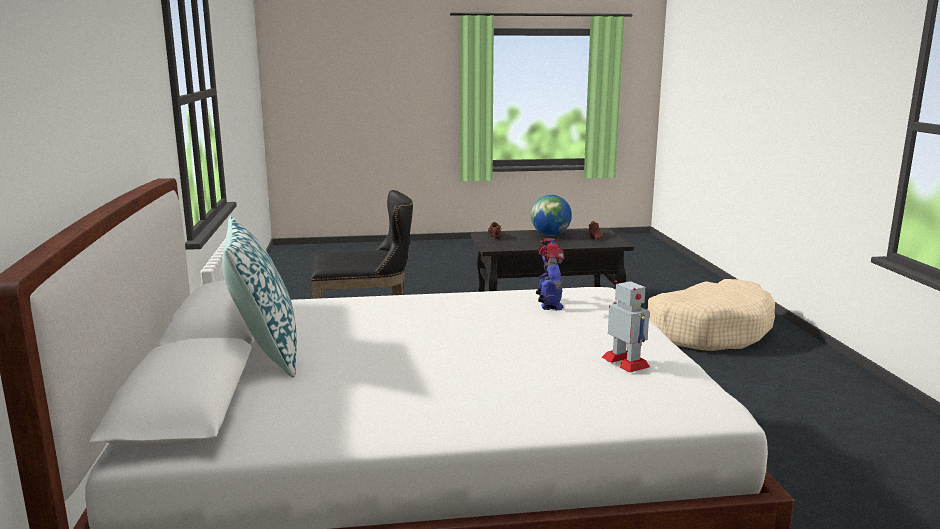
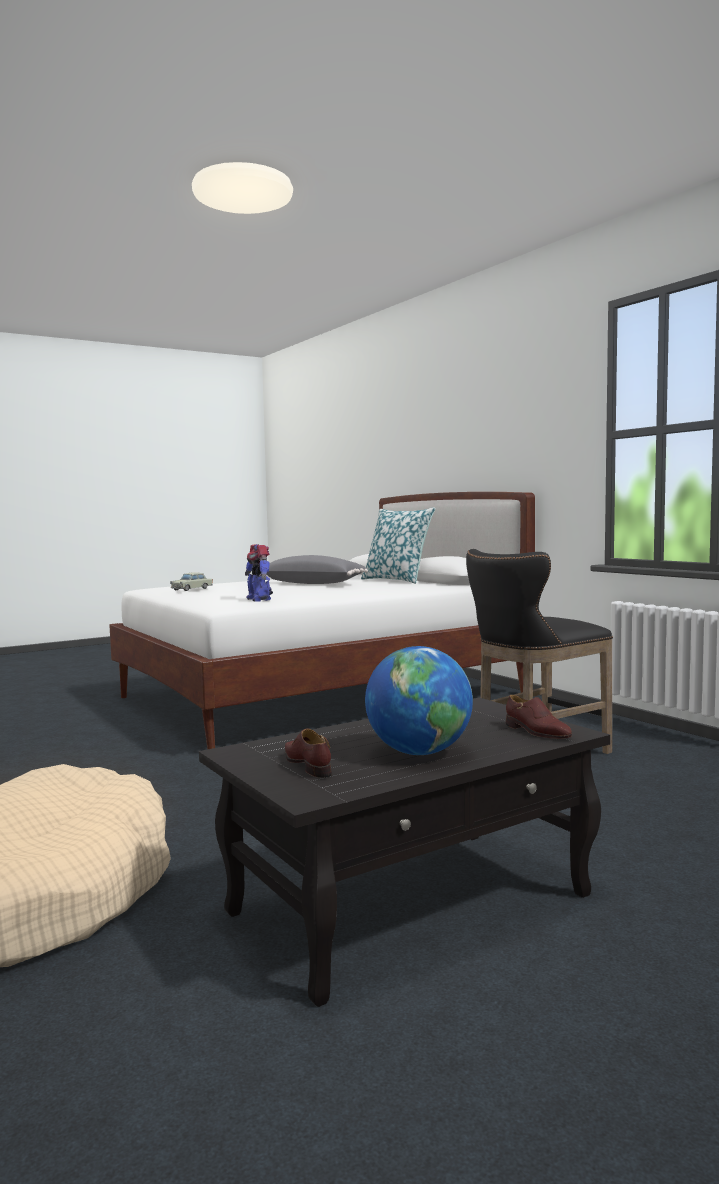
camera: 155 degrees right, 10 degrees down
(410, 360) = (314, 583): none -> grey pillow
(626, 362) = (192, 589): toy robot -> beige toy car

